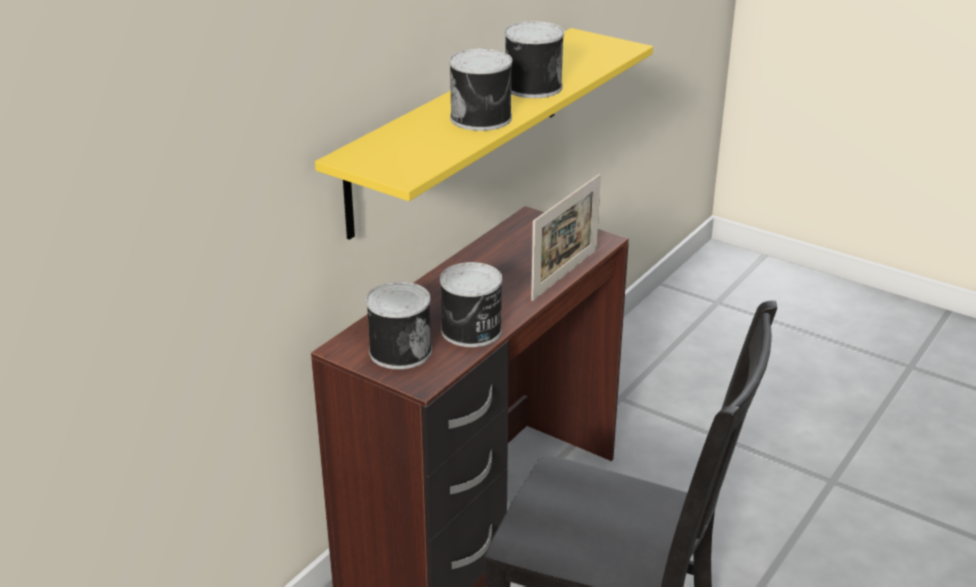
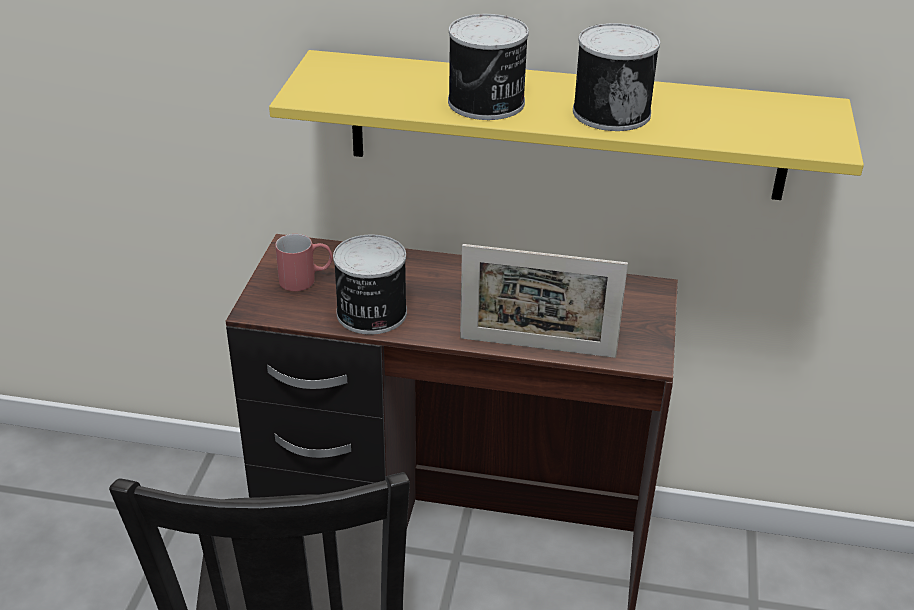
camera: 65 degrees right, 5 degrees up
(399, 350) = (306, 280): can -> red mug

